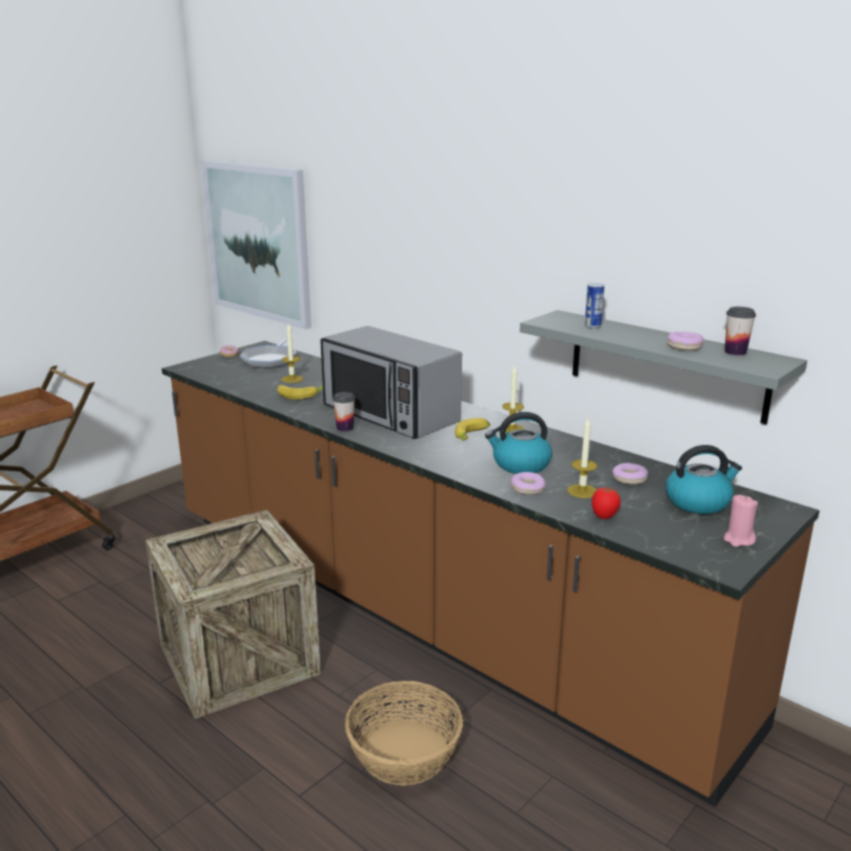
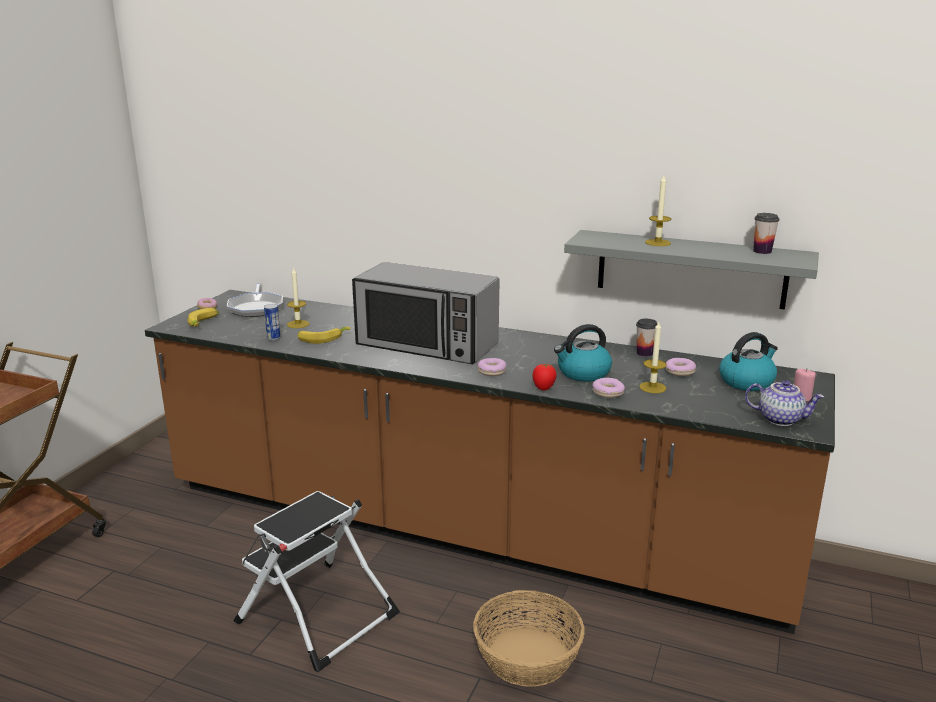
camera: 20 degrees left, 0 degrees up
(238, 659) = (317, 613): crate -> step ladder
(258, 242) = (216, 187): picture -> none
(345, 428) = (396, 363): cup -> cup (644, 353)
(472, 436) = (520, 355): banana -> banana (204, 323)
(512, 429) = (547, 343): candle -> candle (658, 242)
(592, 326) = (629, 241): can -> can (273, 338)
(604, 517) = (688, 405): tomato -> tomato (543, 389)
(684, 346) = (720, 251): donut -> donut (492, 371)
(699, 550) = (780, 419): none -> teapot

